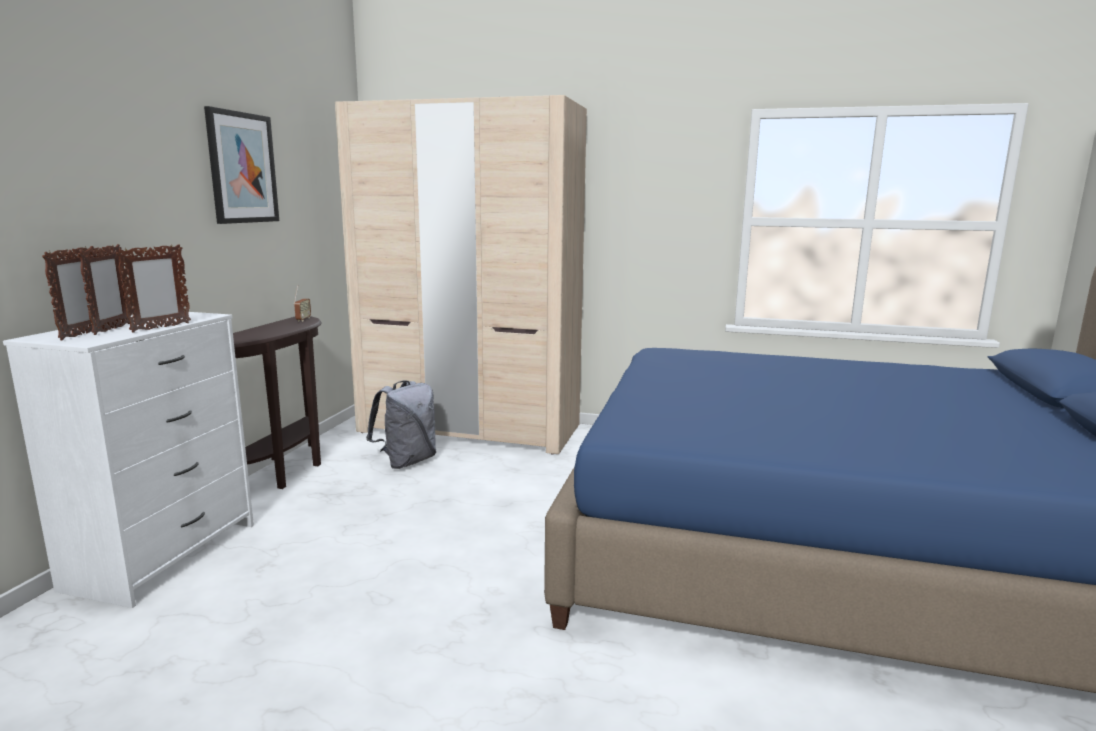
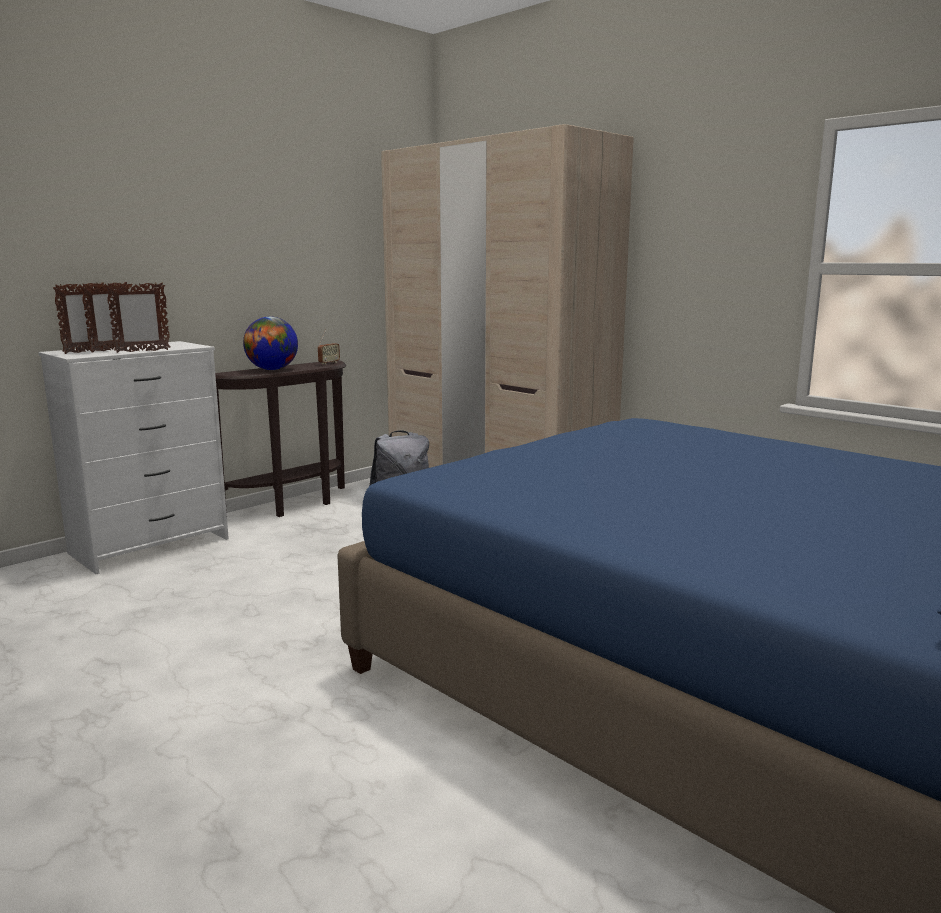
camera: 30 degrees right, 0 degrees up
(242, 168) = (279, 219): picture -> none
(259, 332) = (272, 370): none -> globe

